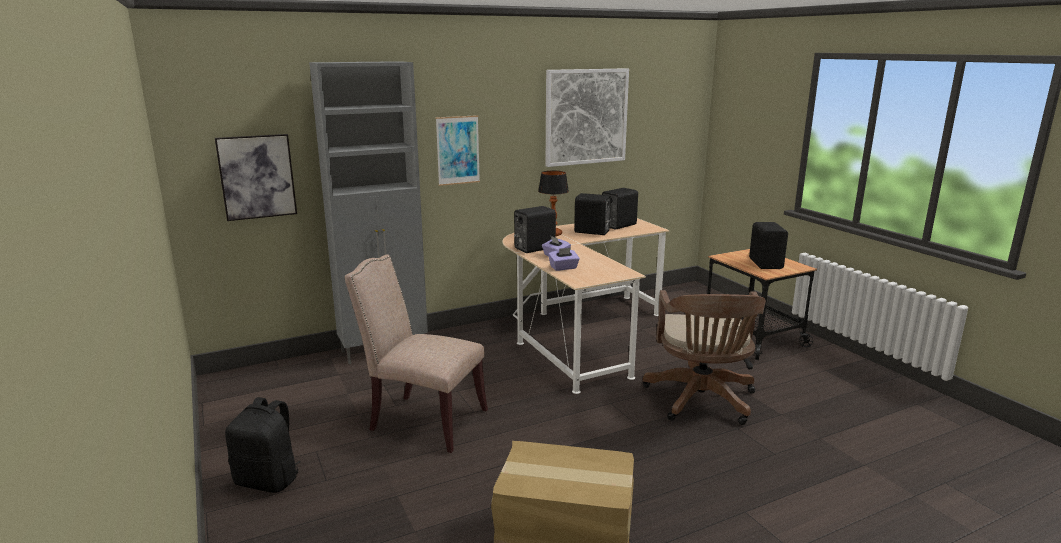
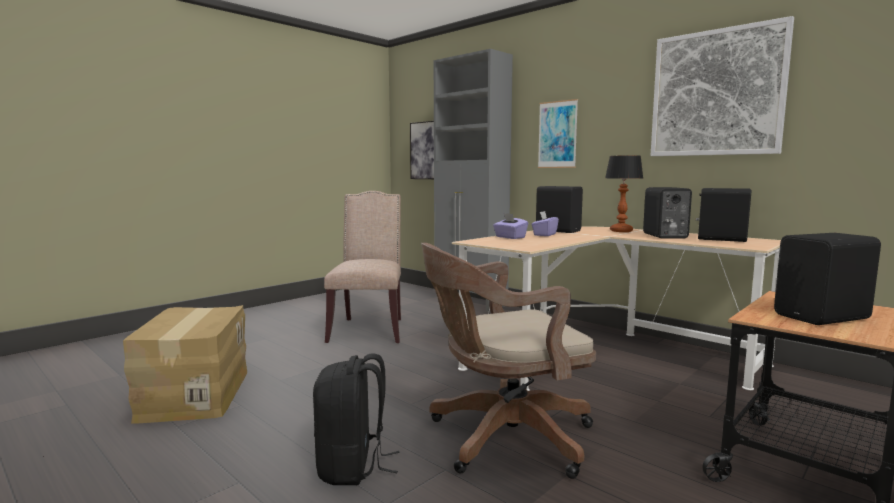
camera: 70 degrees right, 10 degrees down
(268, 480) = (280, 311): black backpack -> black backpack (353, 467)

